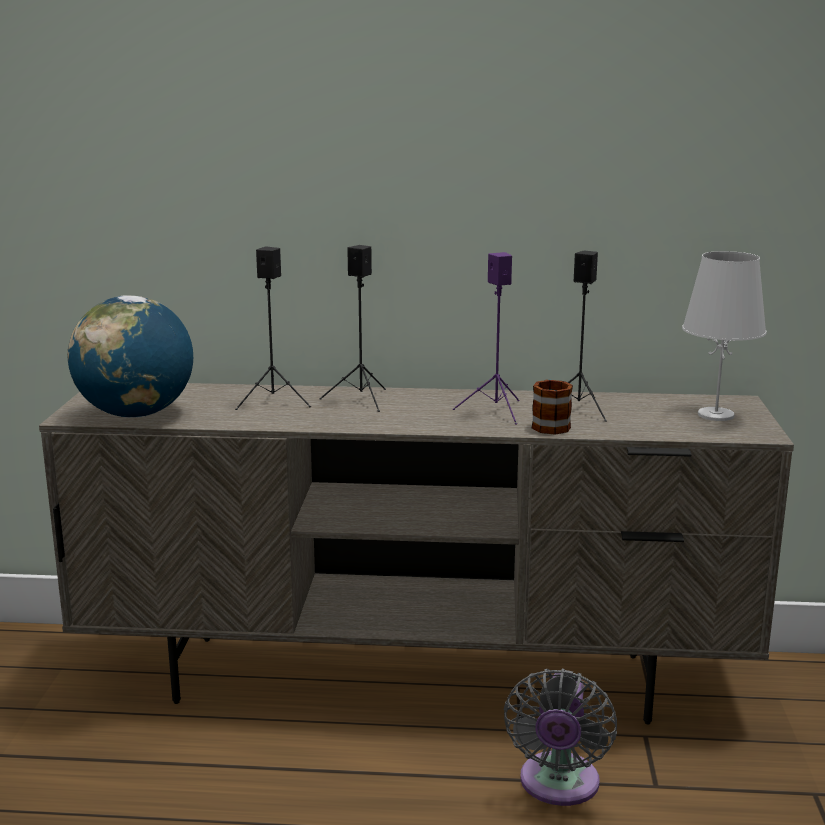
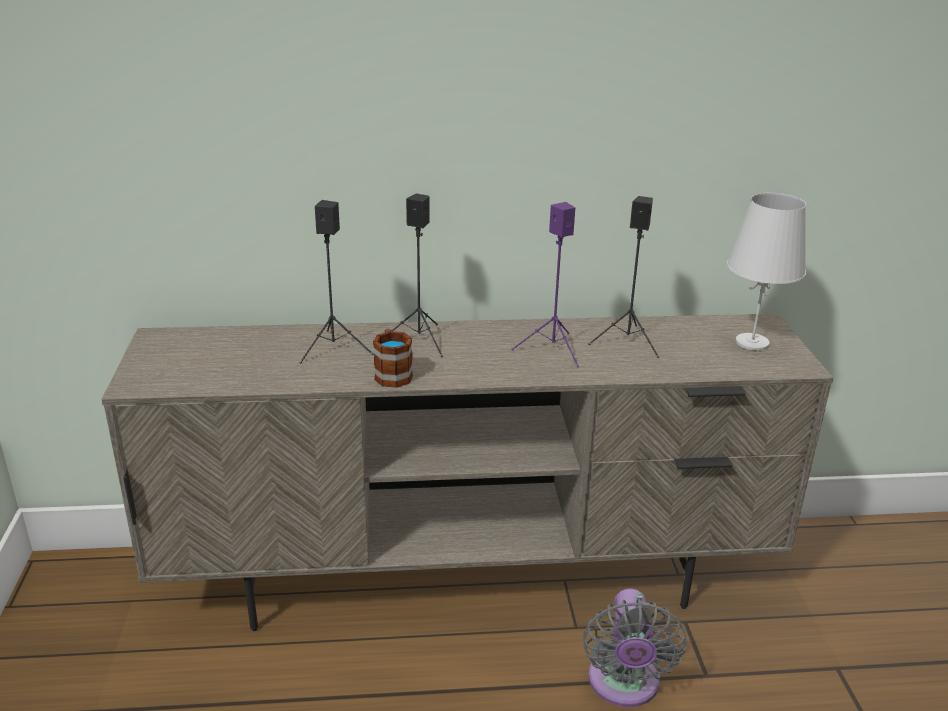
camera: 10 degrees left, 10 degrees up
(136, 414) = (200, 376): globe -> none
(549, 424) = (608, 365): mug -> mug (392, 373)

